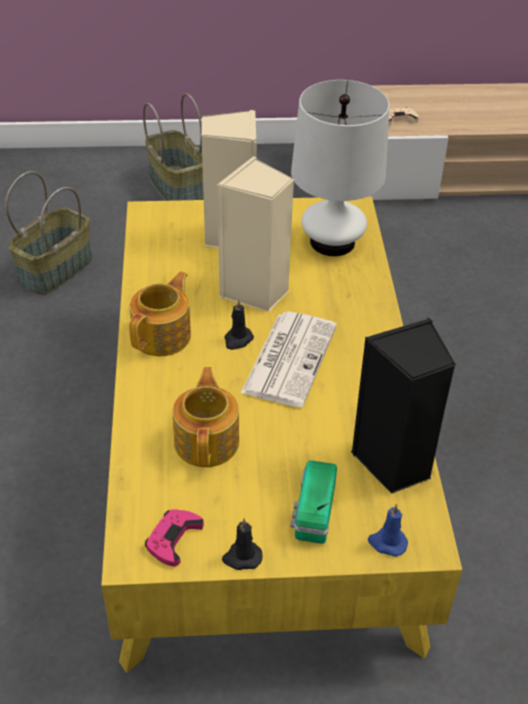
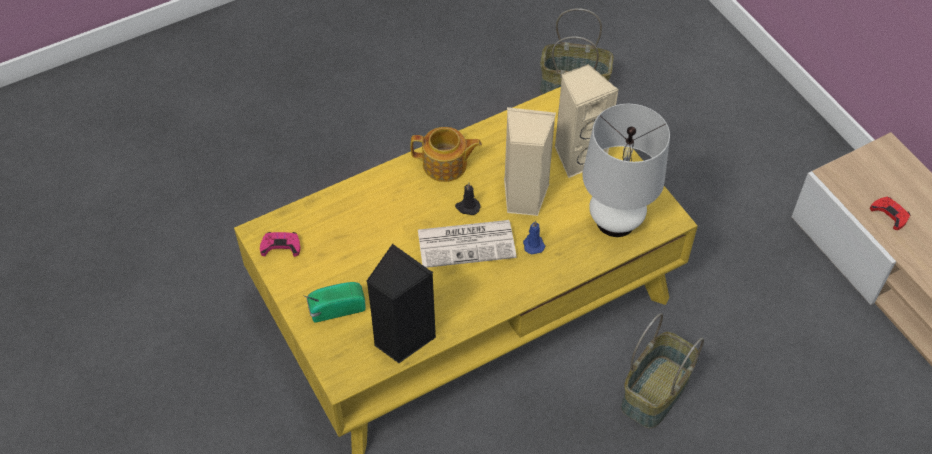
camera: 65 degrees right, 10 degrees up
(178, 187) = (732, 111): basket -> basket (656, 393)
(207, 441) = (365, 230): teapot -> none
(242, 557) = (284, 285): black candle -> none
(387, 543) = (332, 356): blue candle -> blue candle (533, 244)
(398, 119) = (890, 214): beige game controller -> red game controller

